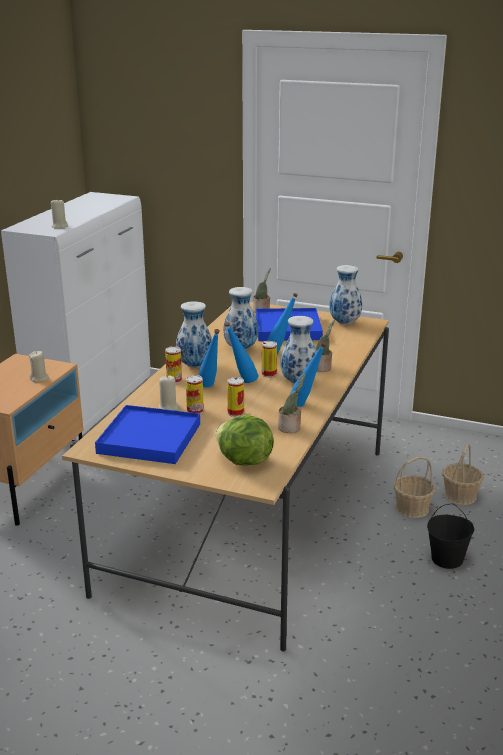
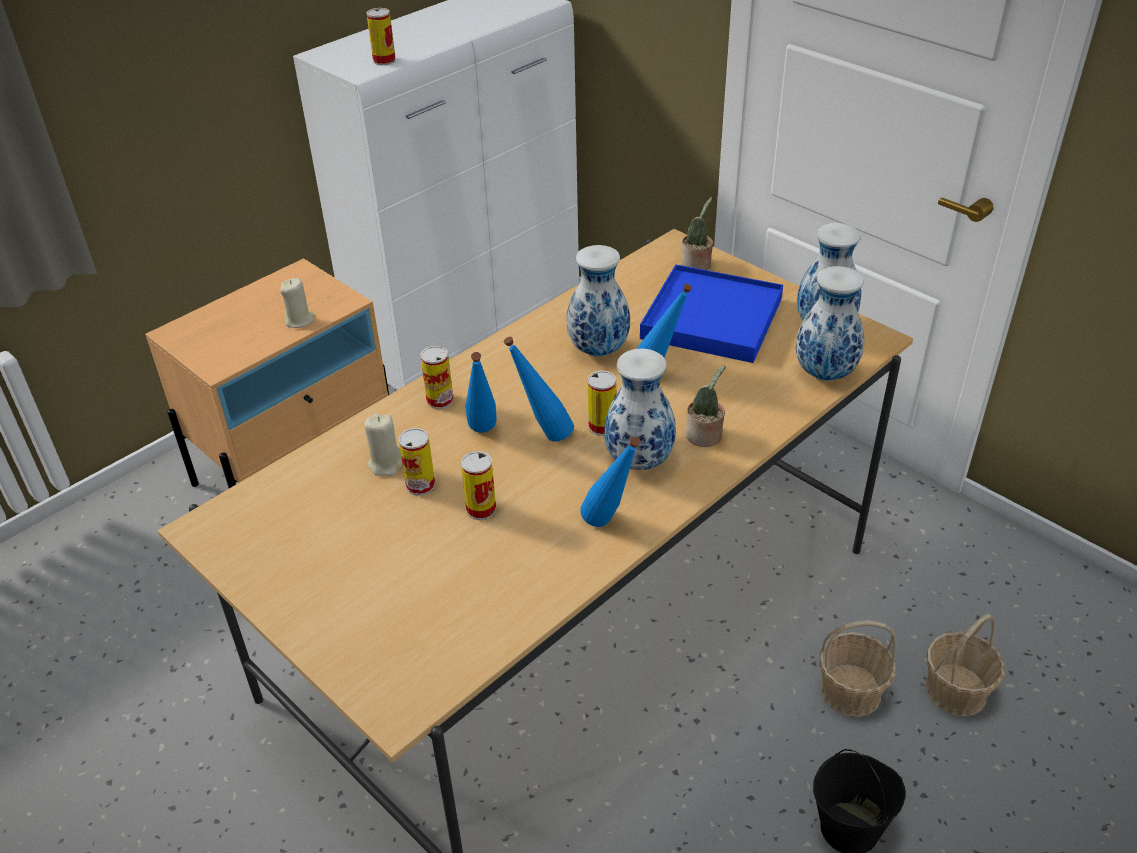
camera: 25 degrees right, 15 degrees up
(60, 226) = (384, 60): beige candle -> can
(150, 438) = (307, 531): blue tray -> none
(194, 365) = (495, 374): vase -> vase (824, 374)
(243, 461) = (410, 638): lettuce -> none
(291, 428) = (545, 577): potted plant -> none

